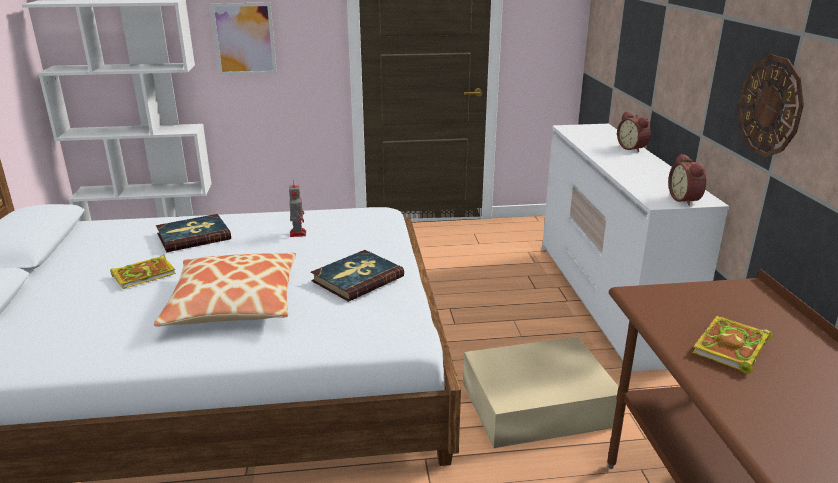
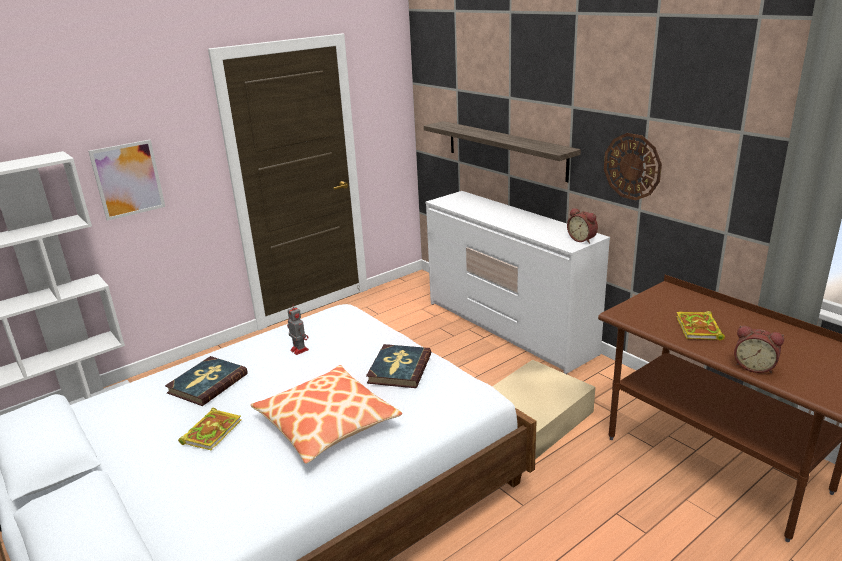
camera: 30 degrees left, 0 degrees up
(633, 148) = (504, 208): alarm clock -> alarm clock (754, 366)
(651, 74) = (505, 150): none -> shelf

